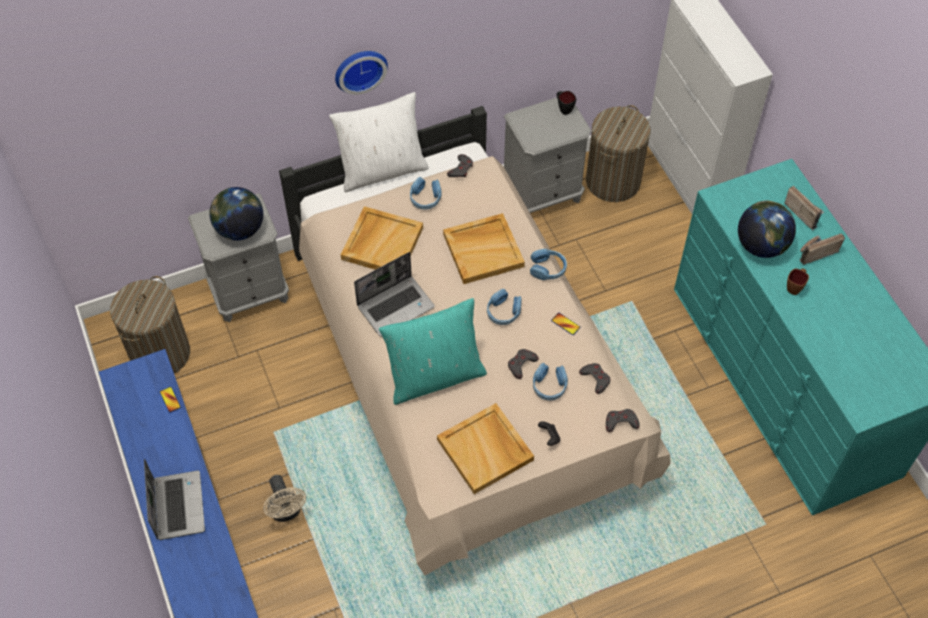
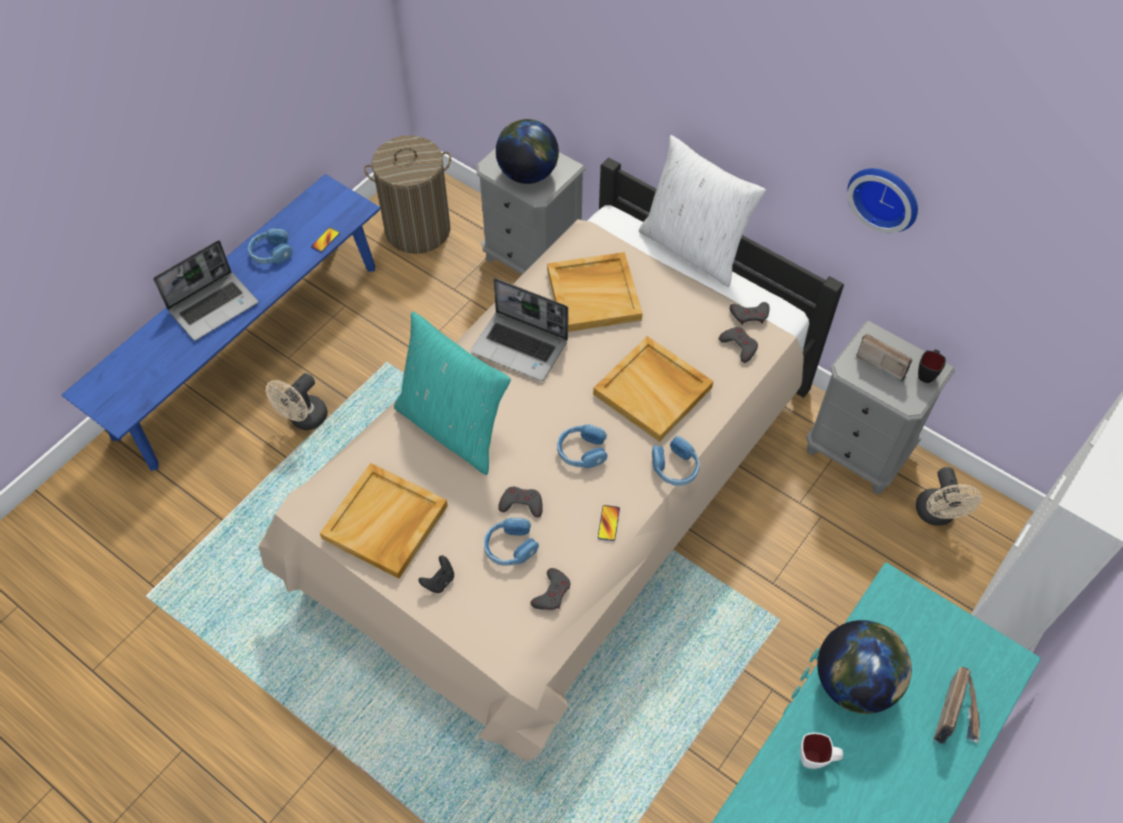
camera: 60 degrees right, 0 degrees up
(359, 68) = (724, 108): wall clock -> wall clock (885, 196)
(425, 198) = (683, 303): blue headphones -> blue headphones (271, 253)
(613, 181) = (937, 515): laundry basket -> beige fan
(620, 422) = (507, 650): grey game controller -> grey game controller (739, 346)
(795, 287) = (816, 759): brown mug -> white mug
(814, 252) = (897, 760): radio -> radio (882, 361)

